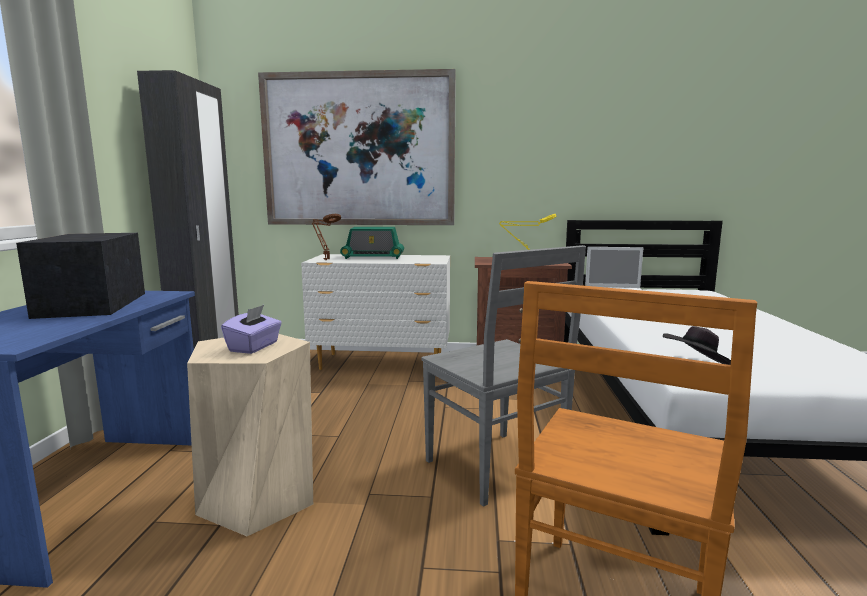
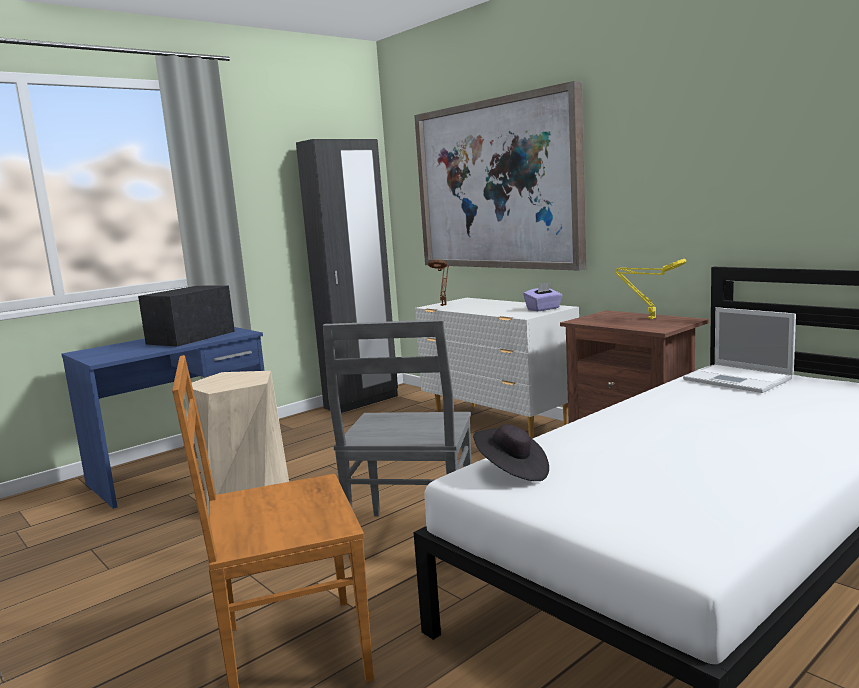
camera: 45 degrees right, 0 degrees up
(254, 347) = (231, 381): purple tissue box -> purple tissue box (543, 309)
(373, 257) = (492, 305): radio -> none

